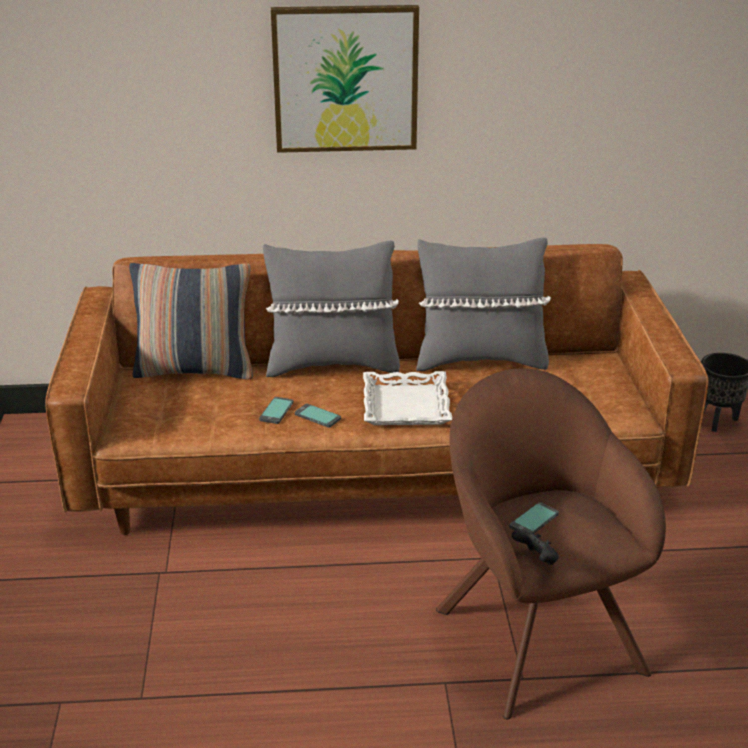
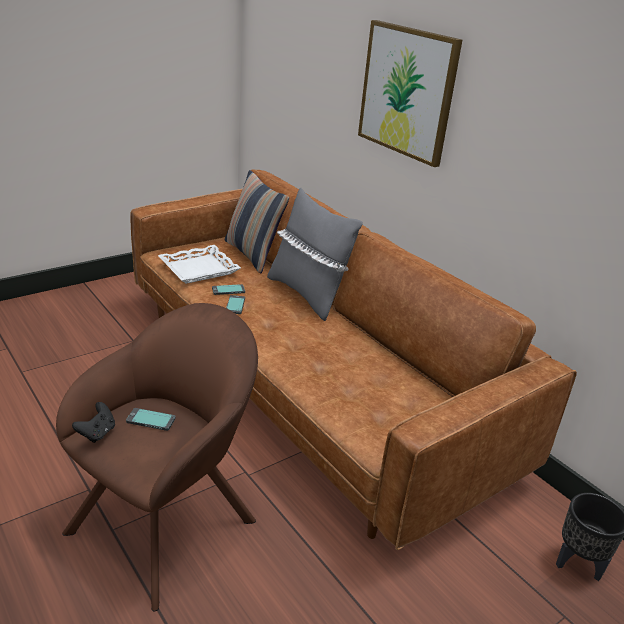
camera: 55 degrees right, 0 degrees up
(407, 406) = (281, 334): white tray -> white tray (199, 269)
(480, 360) = (382, 350): grey pillow -> none

